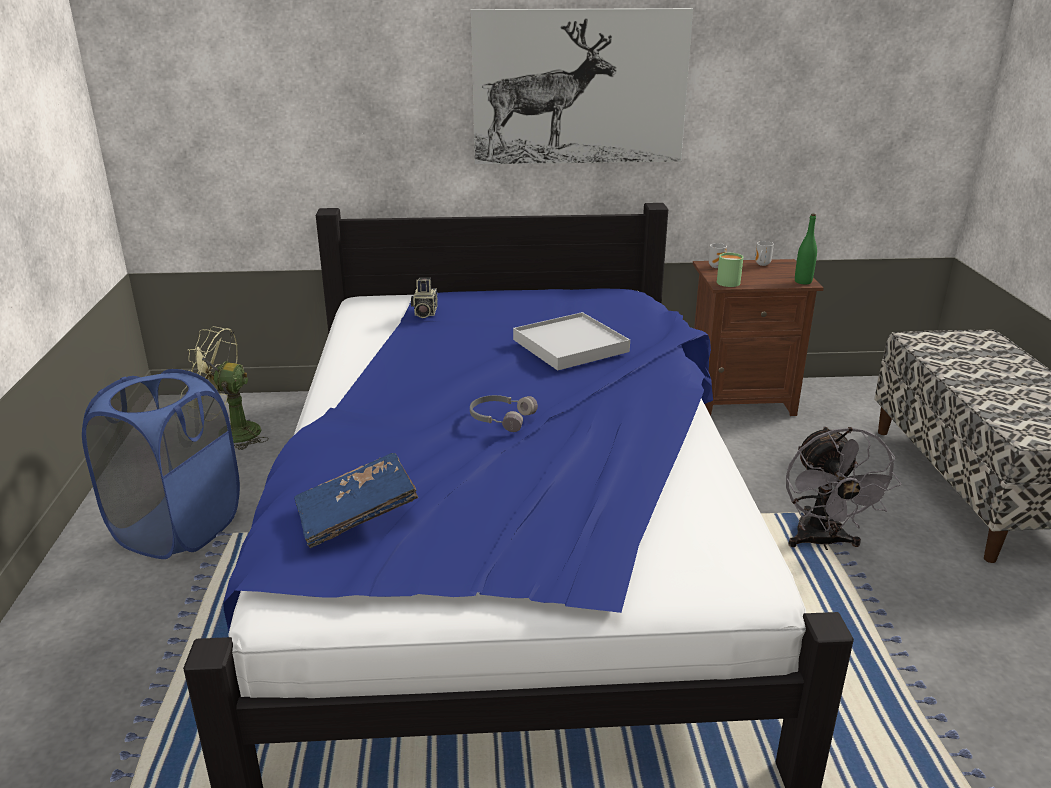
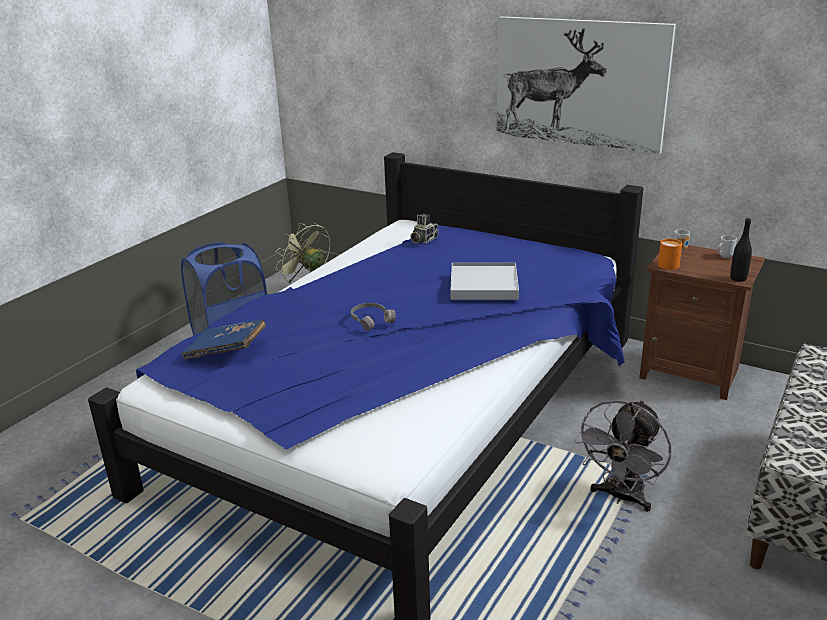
camera: 35 degrees right, 0 degrees up
(728, 282) = (670, 264): green mug -> orange mug
(803, 281) = (738, 278): green bottle -> black bottle

